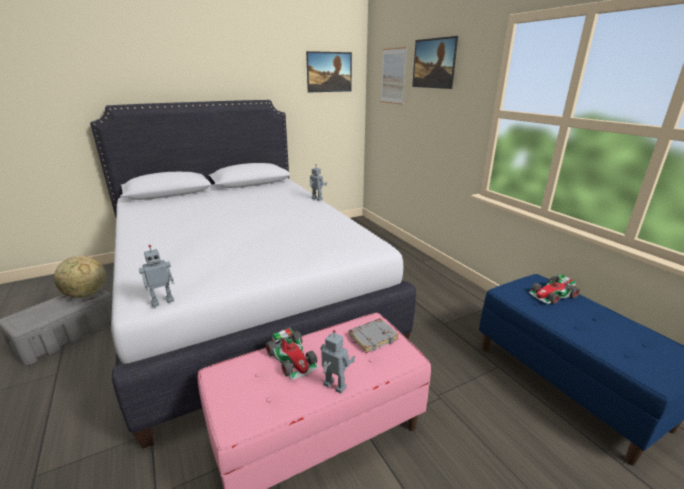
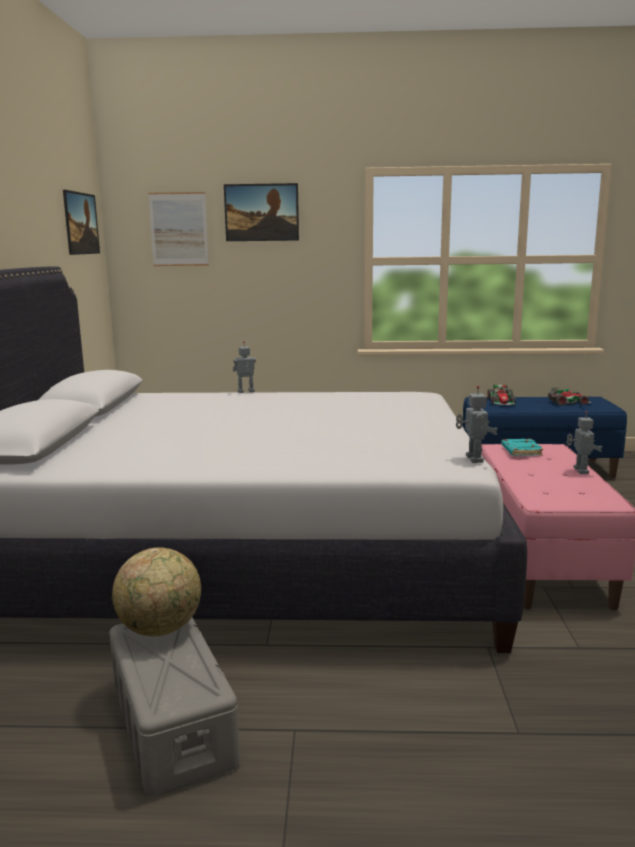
camera: 60 degrees left, 10 degrees down
(293, 359) = (533, 477): toy car -> toy car (568, 402)
(334, 387) = (579, 470): toy robot -> toy robot turned 120 degrees clockwise
(373, 337) = (520, 451): grey book -> turquoise book

